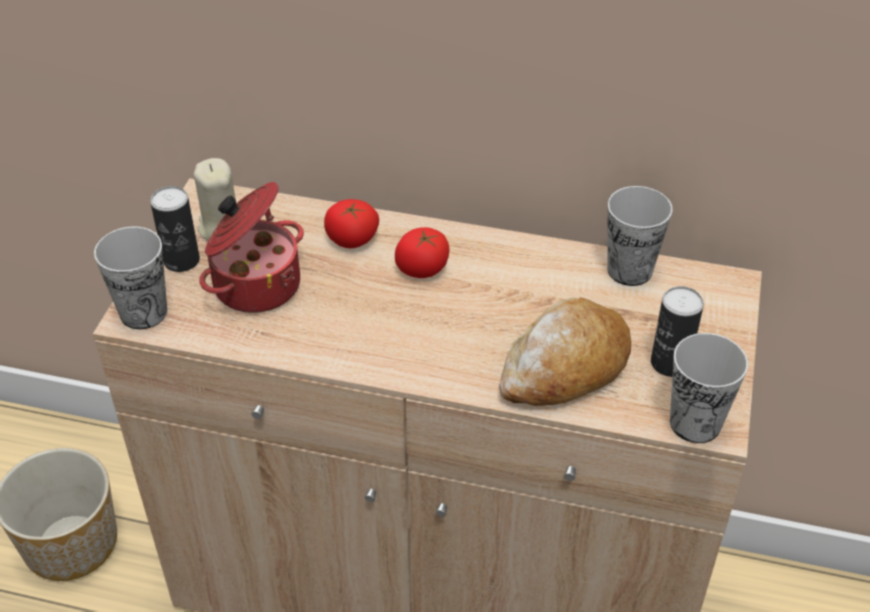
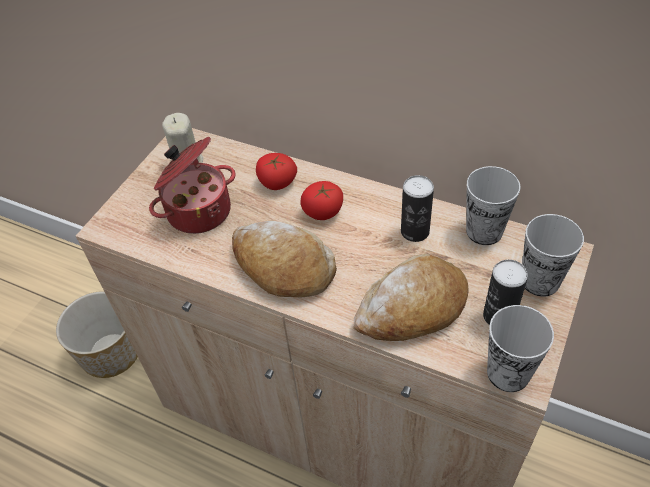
camera: 15 degrees right, 5 degrees up
(143, 312) = (114, 223): cup -> cup (540, 281)
(181, 260) = (152, 186): can -> can (415, 231)
(389, 339) = (283, 267): none -> bread

